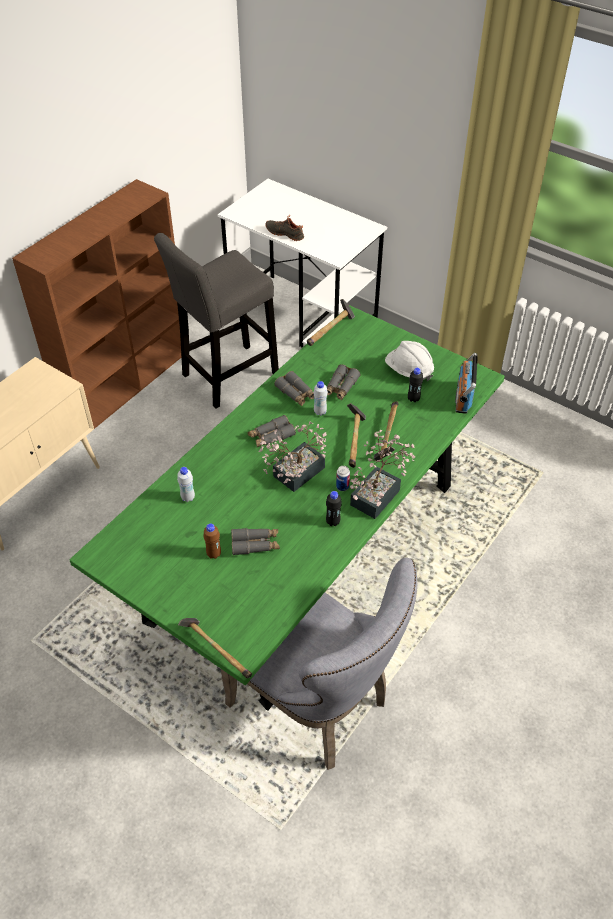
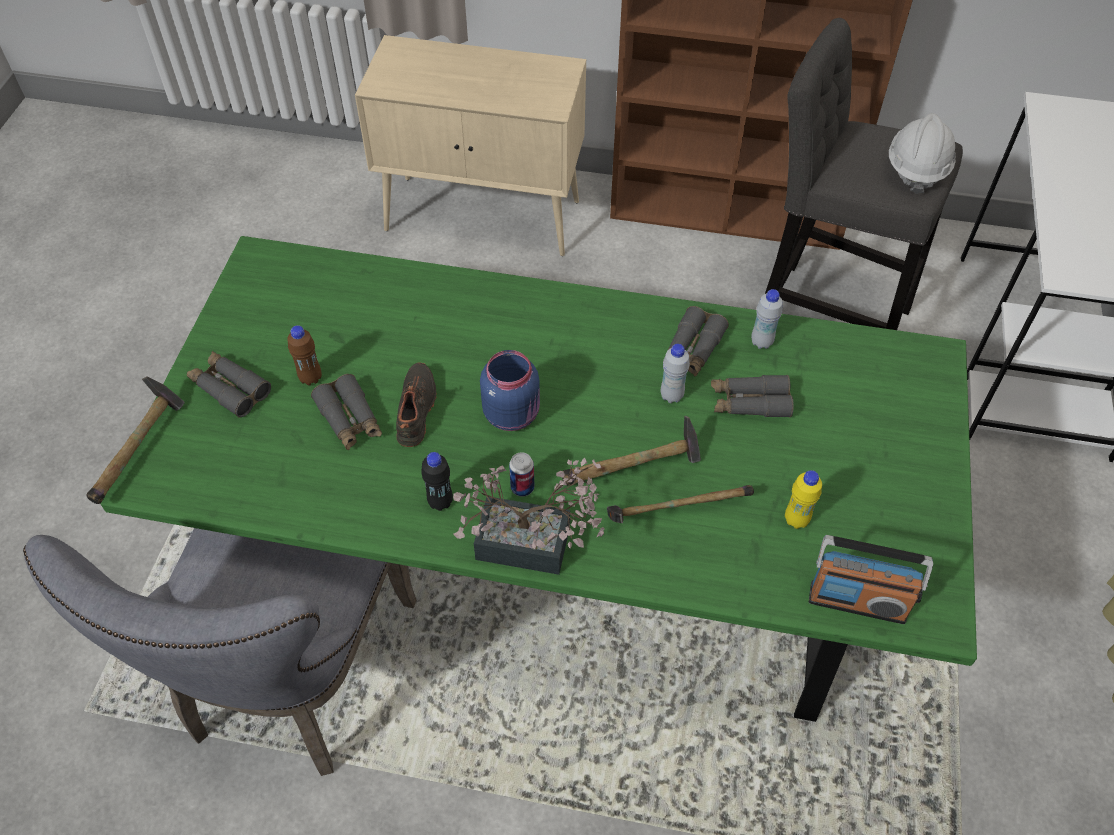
camera: 65 degrees right, 5 degrees up
(188, 498) = (401, 307): white bottle -> white bottle (761, 342)
(271, 436) = (578, 353): grey binoculars -> grey binoculars (230, 388)
(285, 233) = (1061, 185): black shoe -> black shoe (418, 410)
(294, 475) = (513, 414): potted plant -> blue jar
(330, 331) = (876, 338): hammer -> none
(408, 371) = (863, 487): white hard hat -> white hard hat (916, 168)
(413, 399) = (796, 520): black bottle -> yellow bottle
(463, 397) = (857, 601): radio -> radio turned 150 degrees counterclockwise

